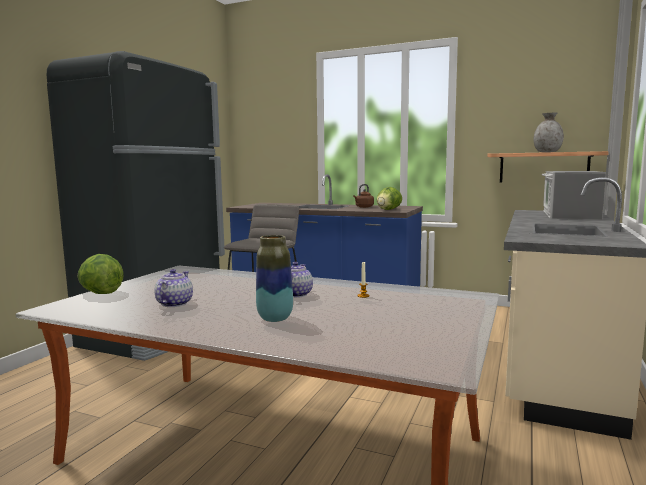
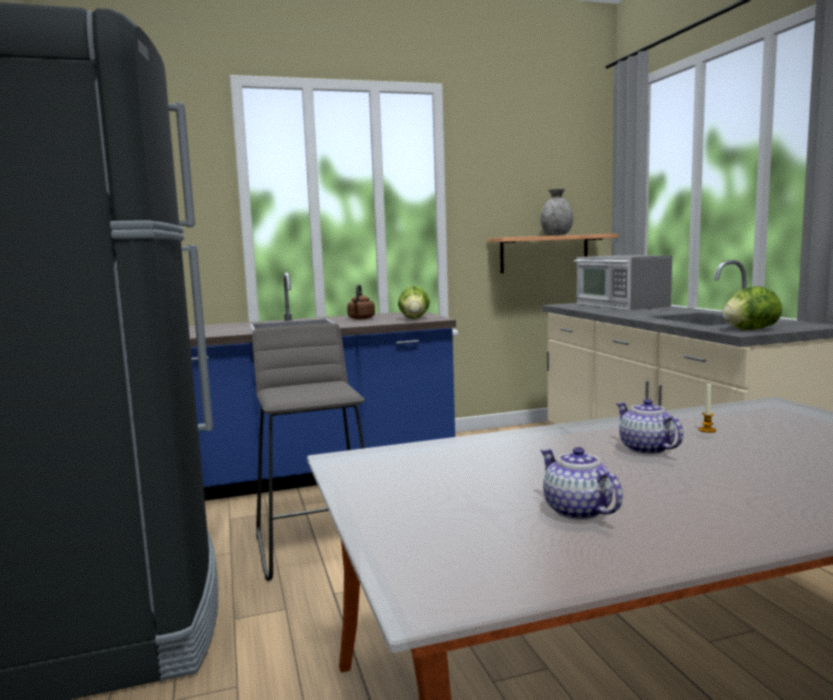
camera: 40 degrees left, 0 degrees up
(100, 293) = (391, 539): lettuce -> lettuce (749, 329)
(275, 318) = (758, 484): vase -> none

